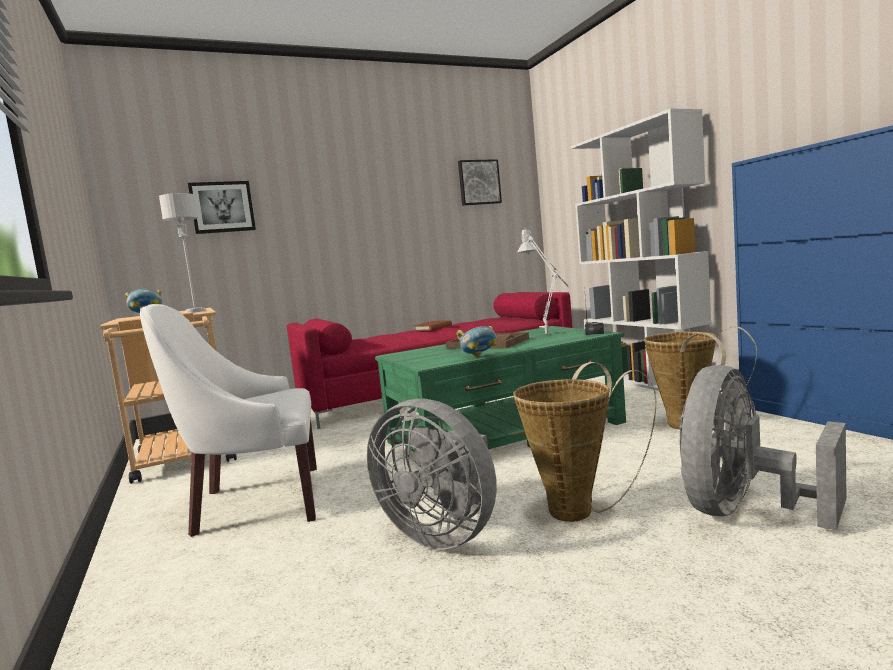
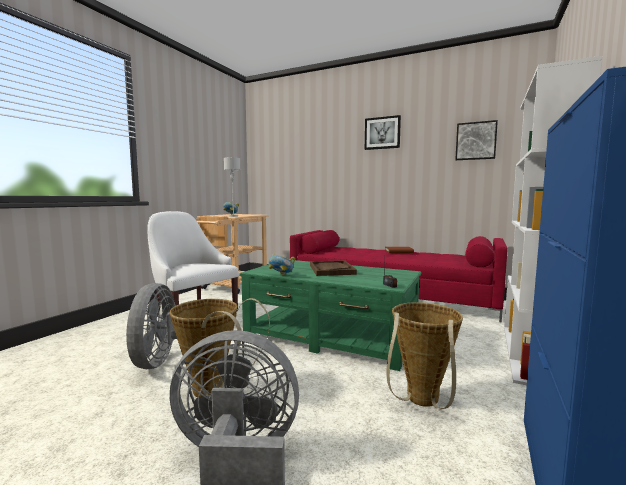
camera: 50 degrees right, 0 degrees up
(222, 207) = (296, 160): picture -> picture (382, 133)
(550, 335) = (373, 277): grey table lamp -> none

